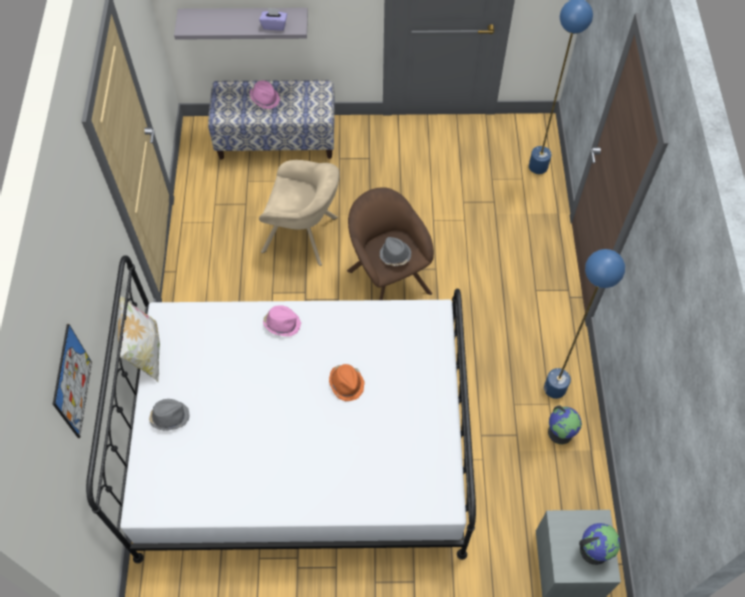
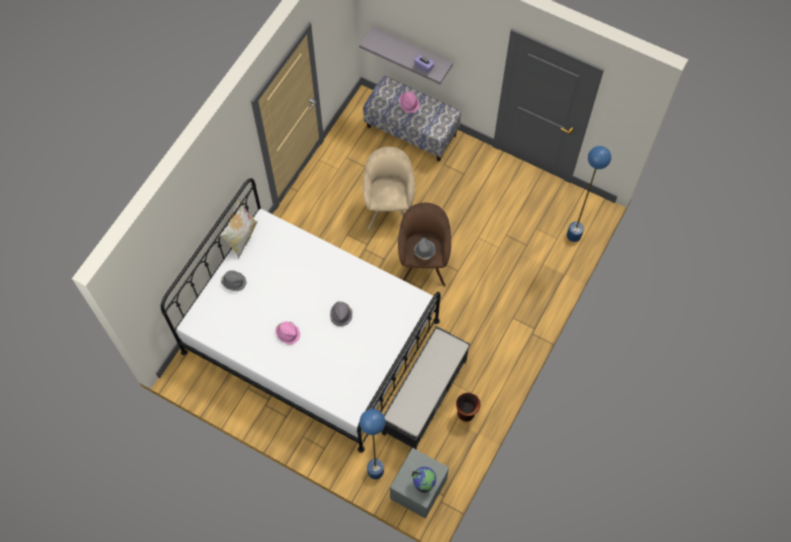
camera: 30 degrees right, 5 degrees up
(72, 381) = (179, 240): picture -> none
(282, 323) = (327, 260): pink hat -> pink hat (288, 333)
(304, 235) = (389, 206): beige armchair -> beige armchair turned 135 degrees counterclockwise
(347, 384) = (341, 315): orange hat -> grey hat
(496, 438) = (425, 395): none -> black bench
(555, 388) = (482, 385): blue floor lamp -> blue floor lamp (375, 471)
(560, 432) = (466, 413): globe -> vase

